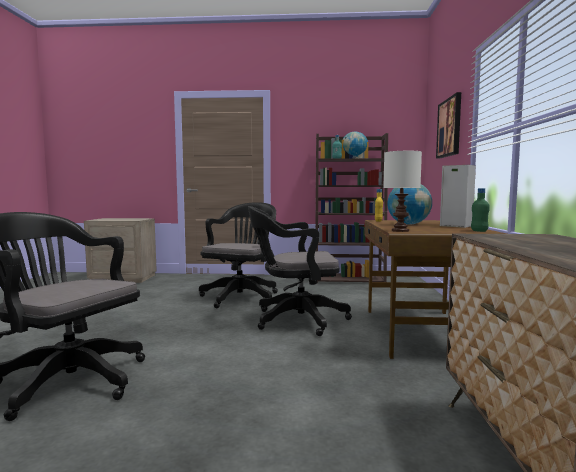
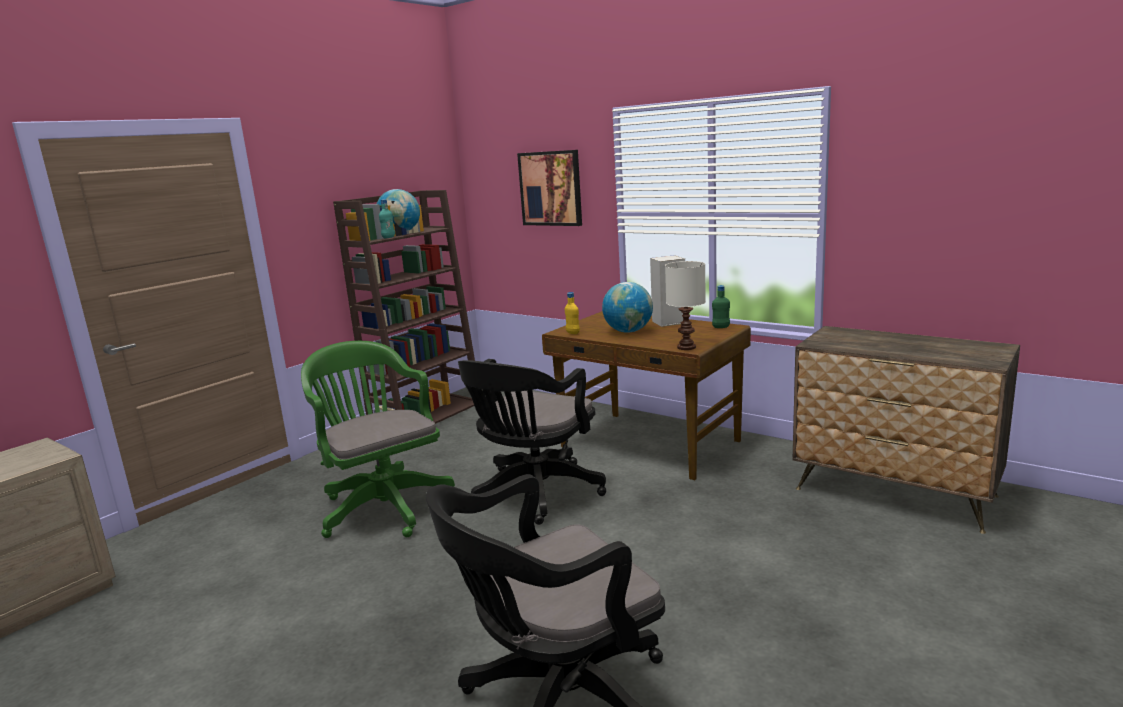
camera: 55 degrees left, 10 degrees up
(242, 296) = (383, 505): black office chair -> green office chair

